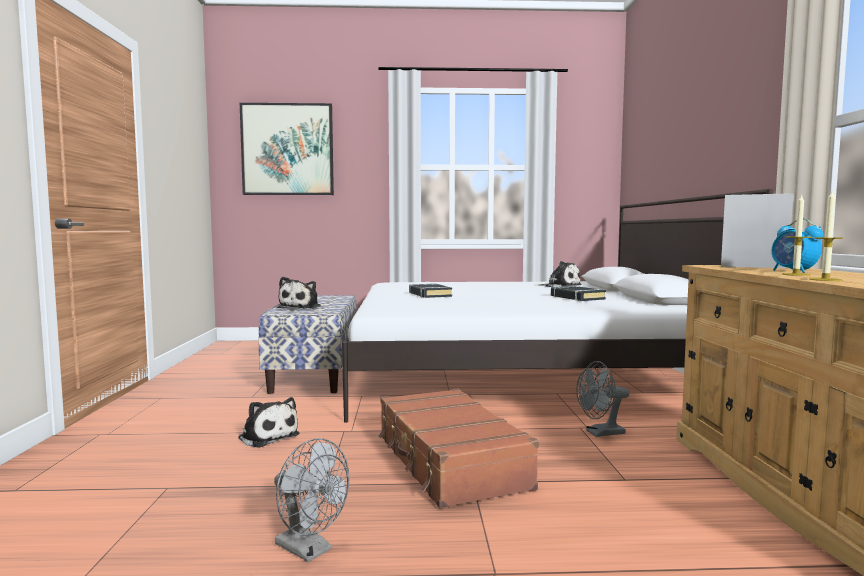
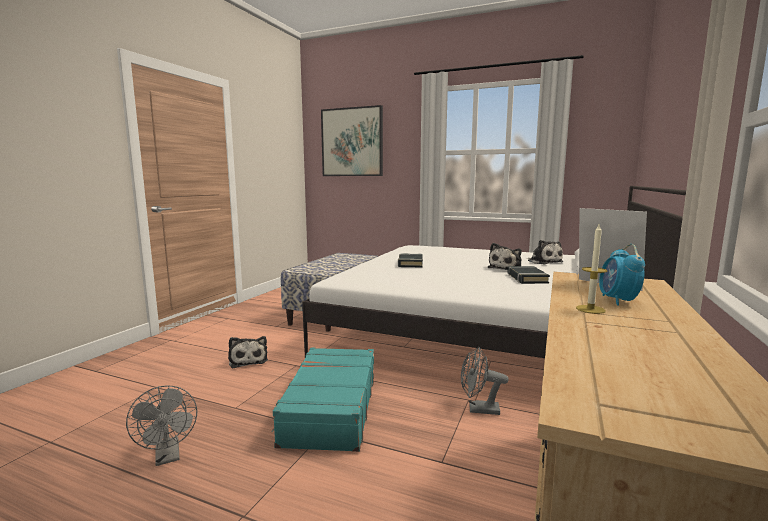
camera: 25 degrees right, 5 degrees up
(301, 307) = (319, 265): plush toy -> plush toy (506, 268)
(449, 462) = (330, 408): brown suitcase -> turquoise suitcase
(825, 279) = (576, 327): candle -> none

